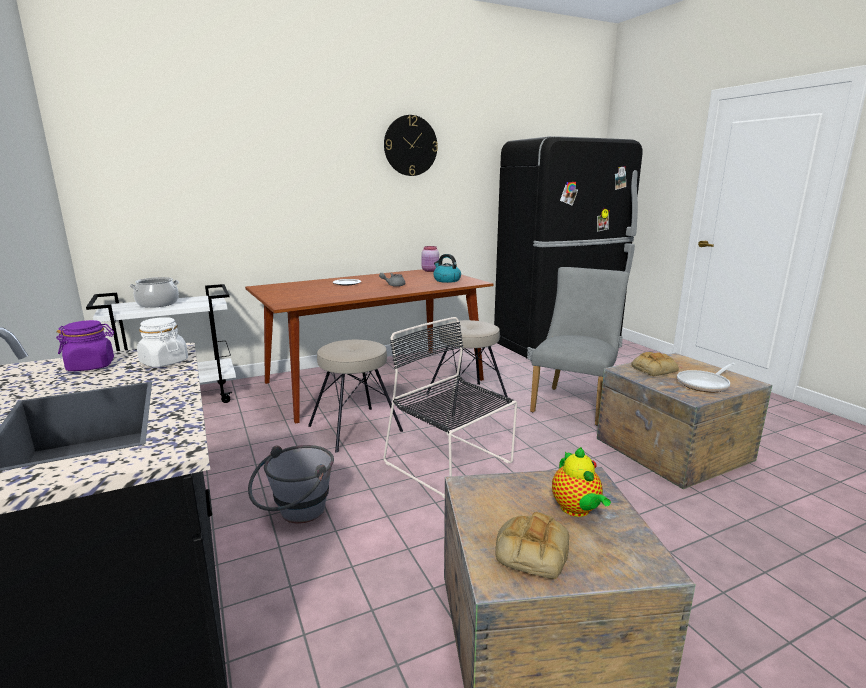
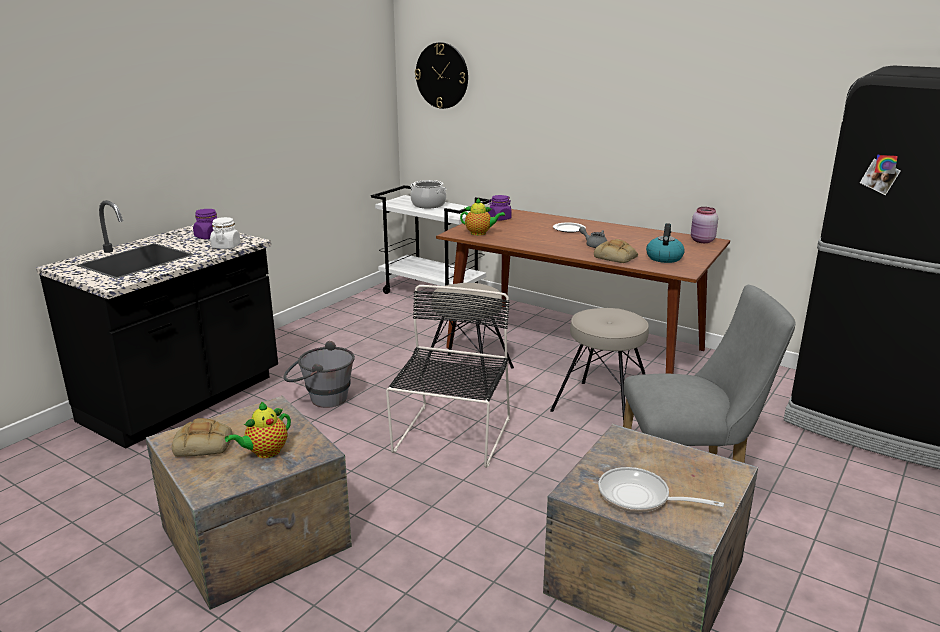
camera: 60 degrees right, 5 degrees up
(279, 290) = (499, 218): none -> purple jar
(301, 299) = (480, 233): none -> teapot
(410, 146) = (715, 68): wall clock -> wall clock (442, 75)
(653, 369) = (652, 456): bread -> bread (616, 257)

